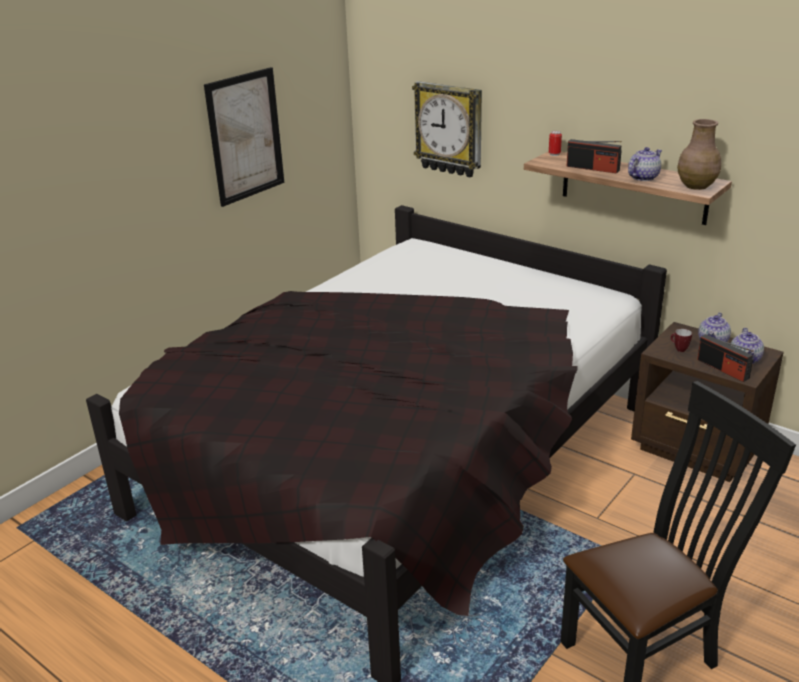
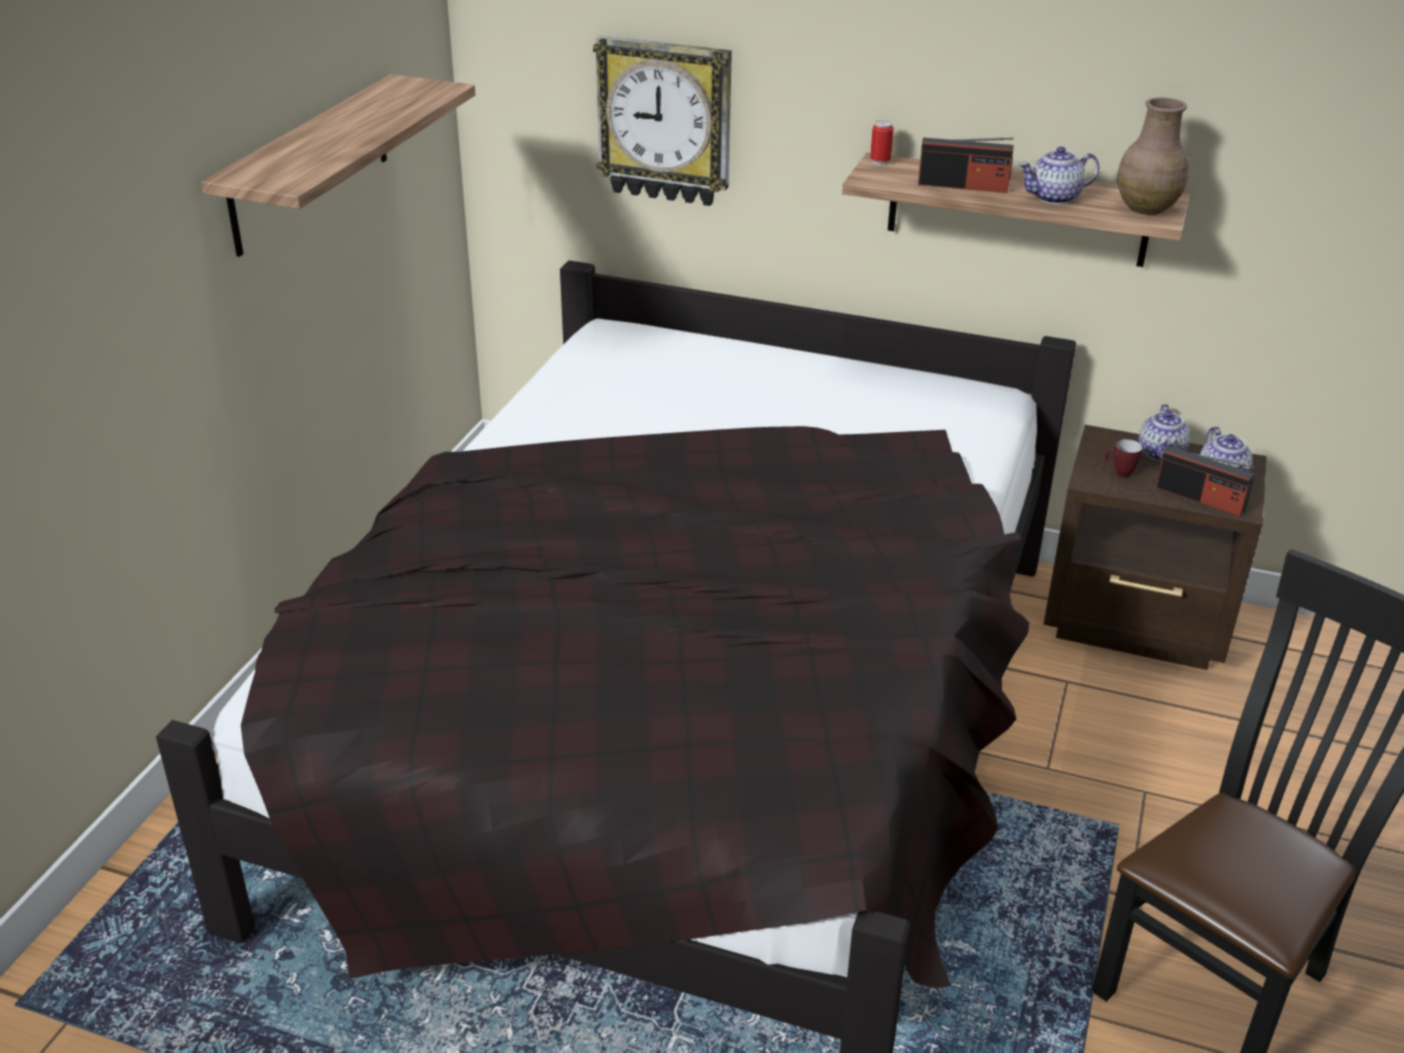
camera: 20 degrees left, 5 degrees up
(245, 136) = (310, 164): picture -> shelf
(643, 177) = (1054, 198): teapot -> teapot turned 135 degrees counterclockwise

